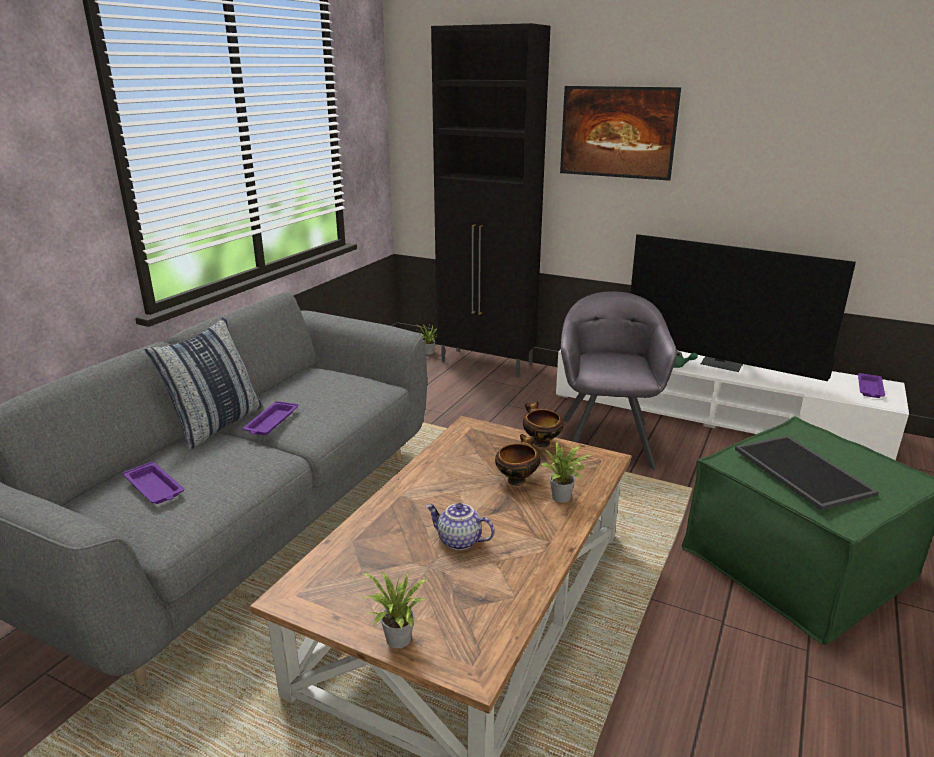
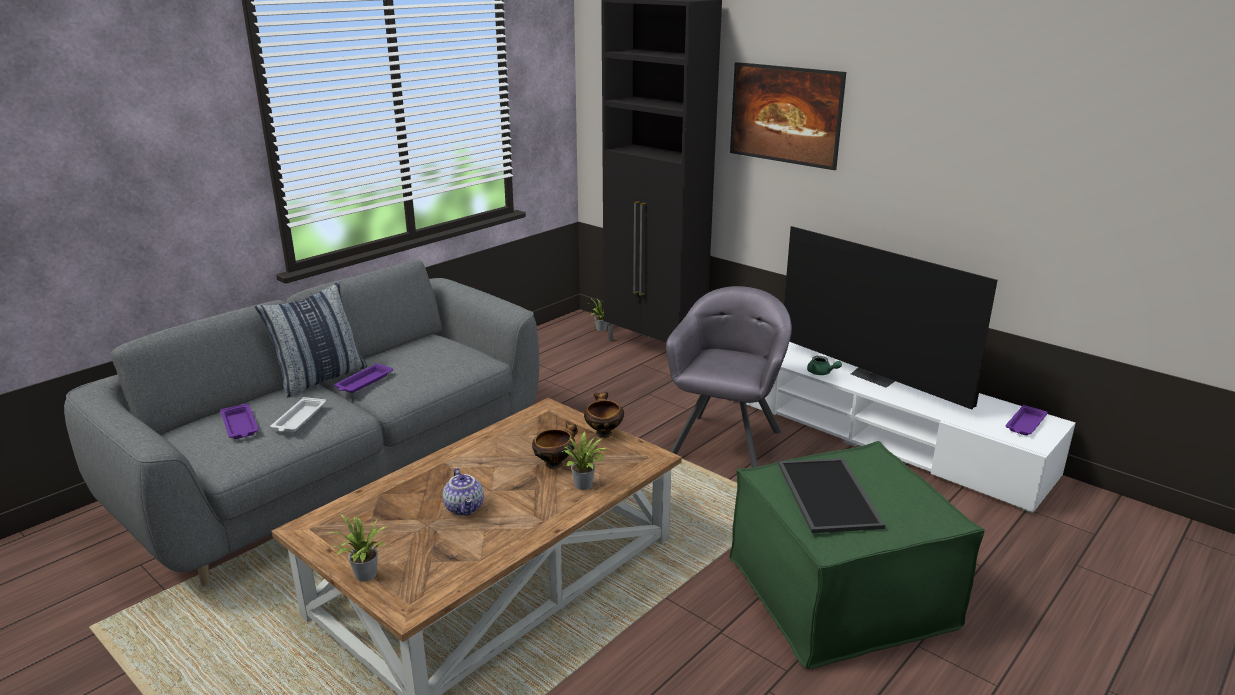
camera: 15 degrees right, 0 degrees up
(222, 471) = (299, 419): none -> white tray
(458, 541) = (465, 508): teapot -> teapot turned 150 degrees counterclockwise

